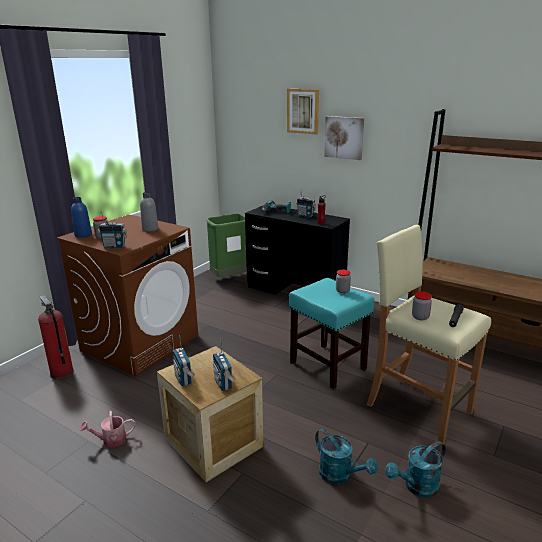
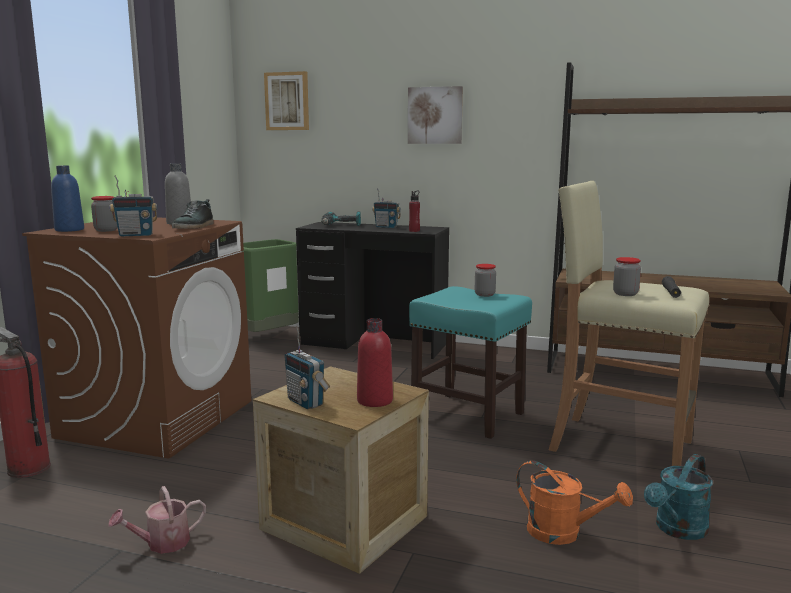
camera: 15 degrees left, 10 degrees down
(155, 235) = (194, 226): none -> shoe
(223, 384) = (375, 401): radio -> red bottle
(303, 111) = (373, 83): picture -> picture (287, 101)
(340, 475) = (563, 533): turquoise watering can -> orange watering can

